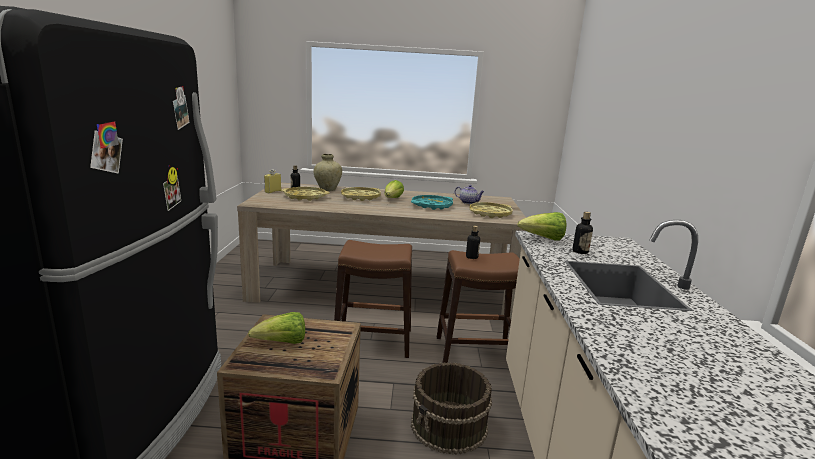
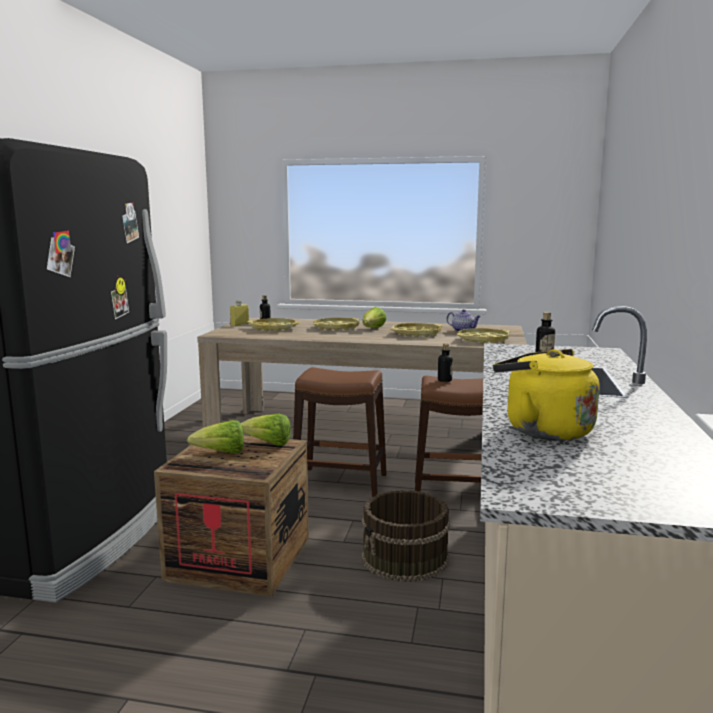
camera: 10 degrees right, 5 degrees down
(327, 189) = (301, 322): beige vase -> none
(431, 205) = (416, 334): turquoise tray -> yellow tray
(543, 239) = (510, 349): lettuce -> lettuce (268, 444)
(661, 371) = (543, 430): none -> yellow kettle

